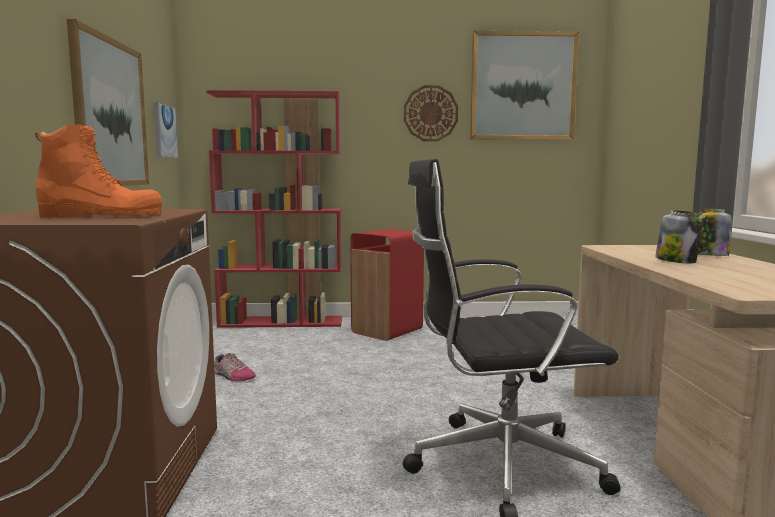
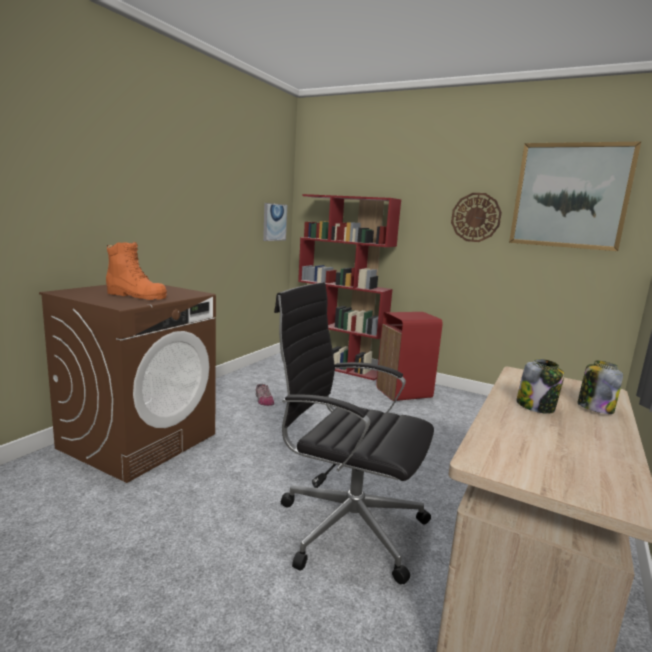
camera: 30 degrees right, 5 degrees up
(110, 113) = (217, 216): picture -> none

